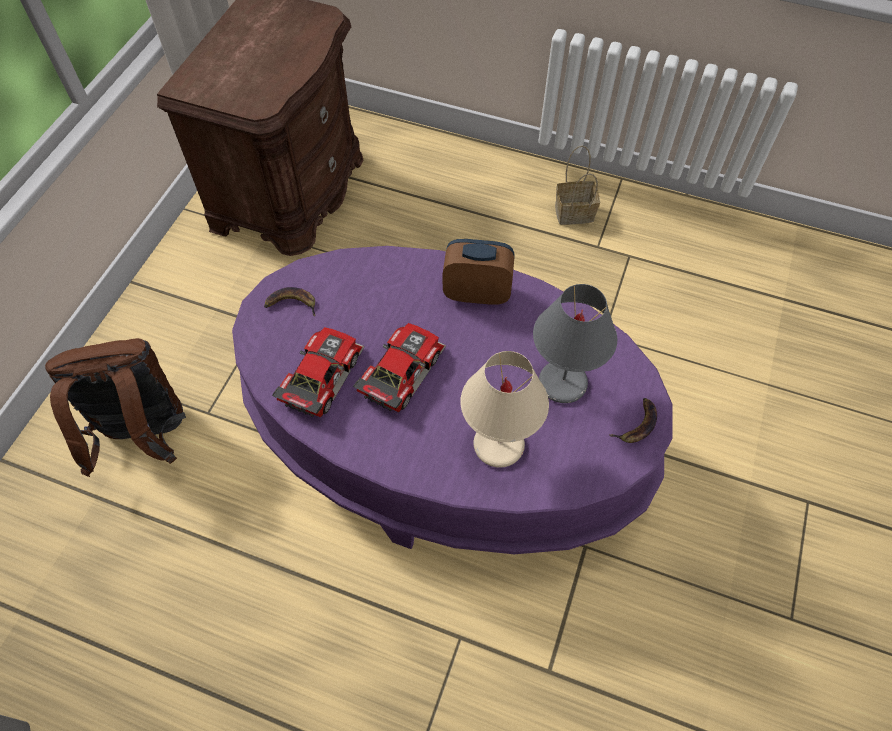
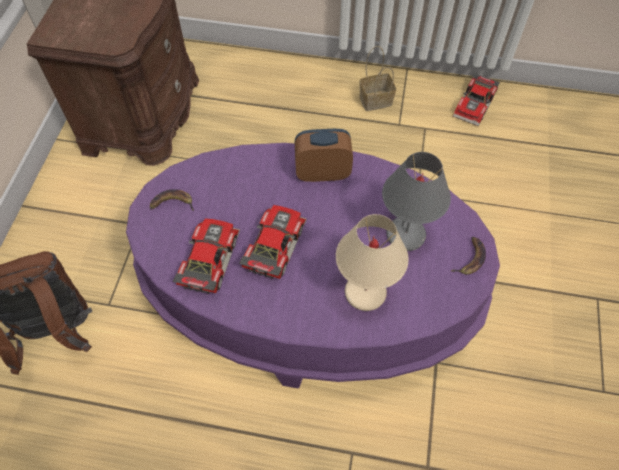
camera: 10 degrees left, 0 degrees up
(700, 236) = (476, 105): none -> toy car

